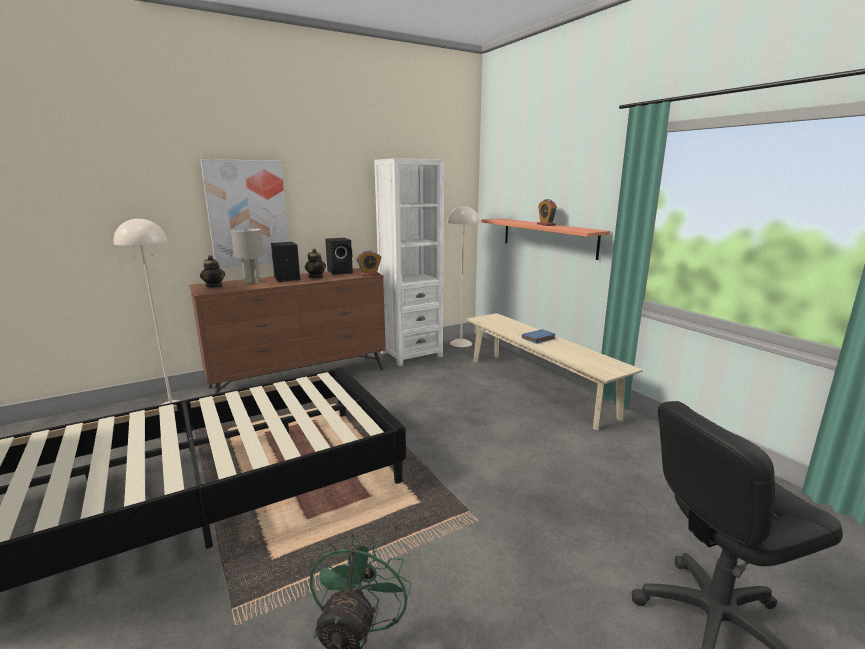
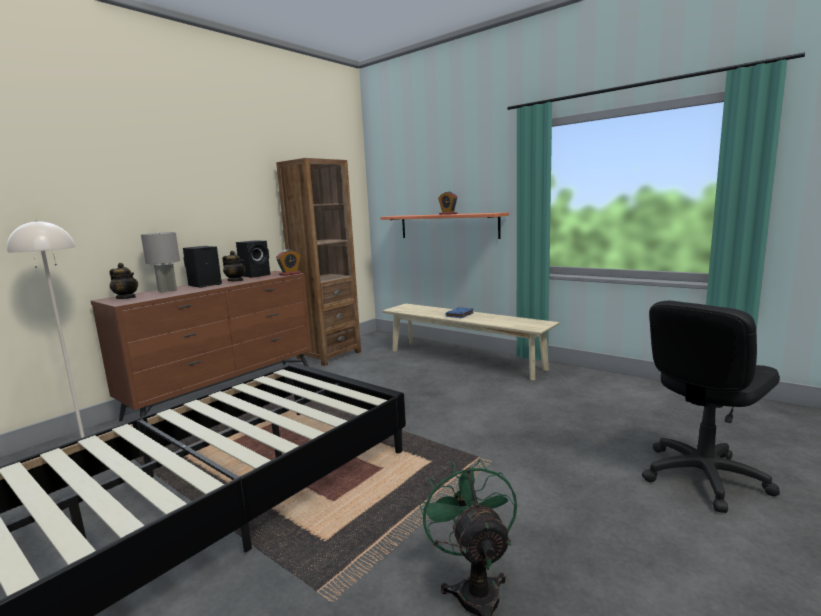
camera: 20 degrees left, 5 degrees down
(247, 213) = (152, 217): picture -> none
(411, 354) = (329, 355): white bookcase -> brown bookcase
(461, 343) = (370, 339): beige floor lamp -> none

